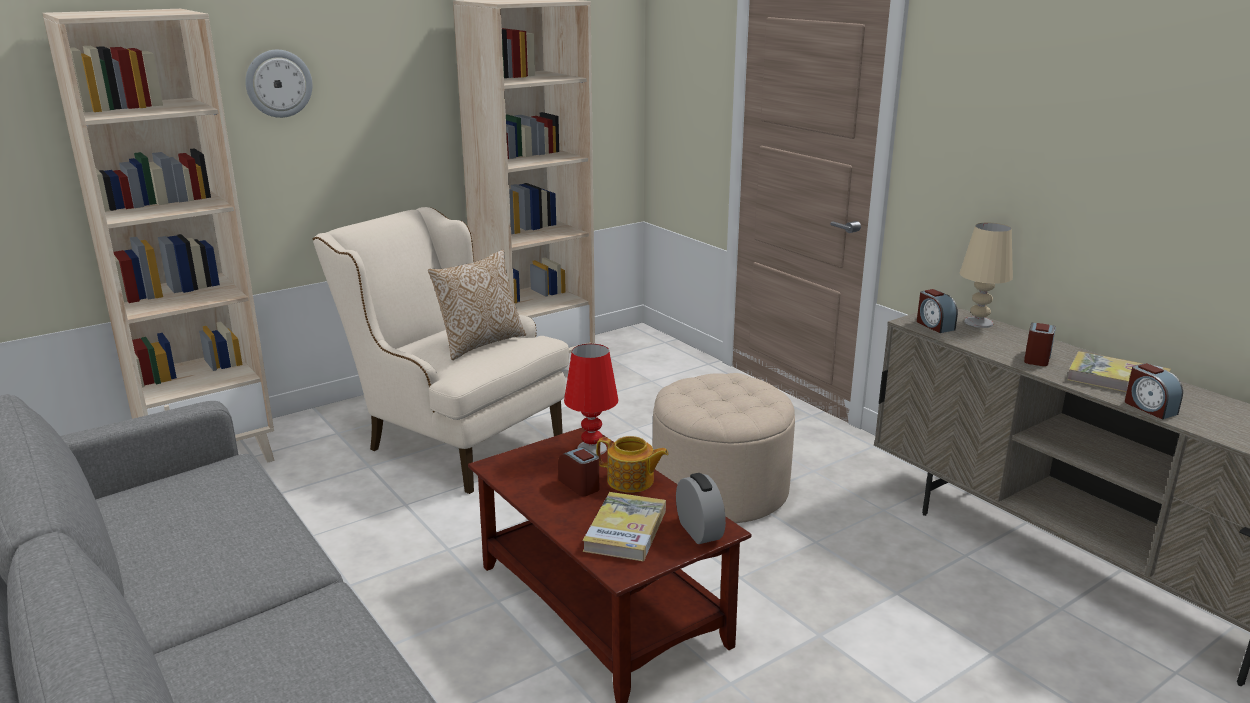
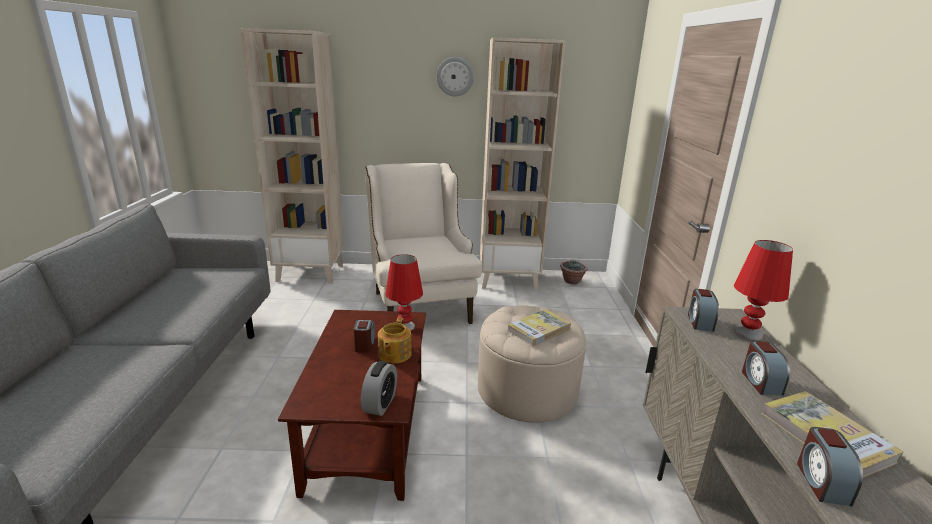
camera: 35 degrees right, 0 degrees up
(278, 83) = (379, 80): wall clock -> wall clock (455, 76)
(480, 343) = (427, 247): pillow -> none
(617, 347) = (572, 281): none -> potted plant
(625, 530) = (343, 382): book -> book (538, 330)
(631, 481) = (394, 354): teapot -> teapot turned 45 degrees clockwise
(979, 322) = (748, 333): beige table lamp -> red table lamp
(1037, 358) = (760, 382): alarm clock -> alarm clock turned 120 degrees clockwise

